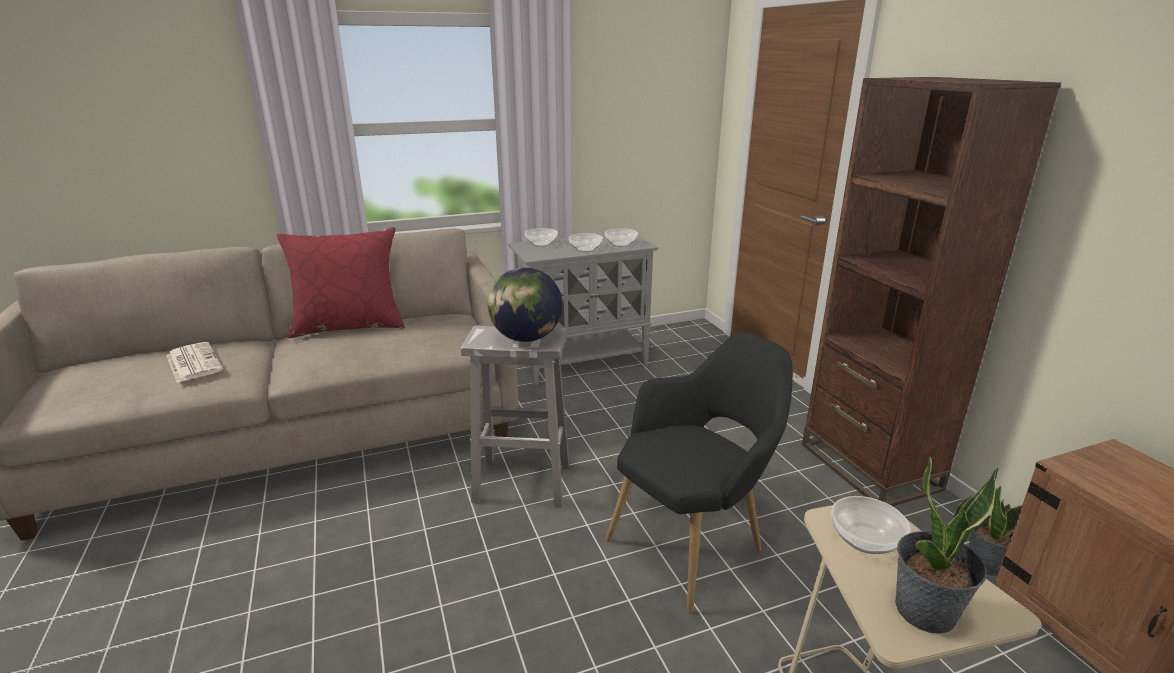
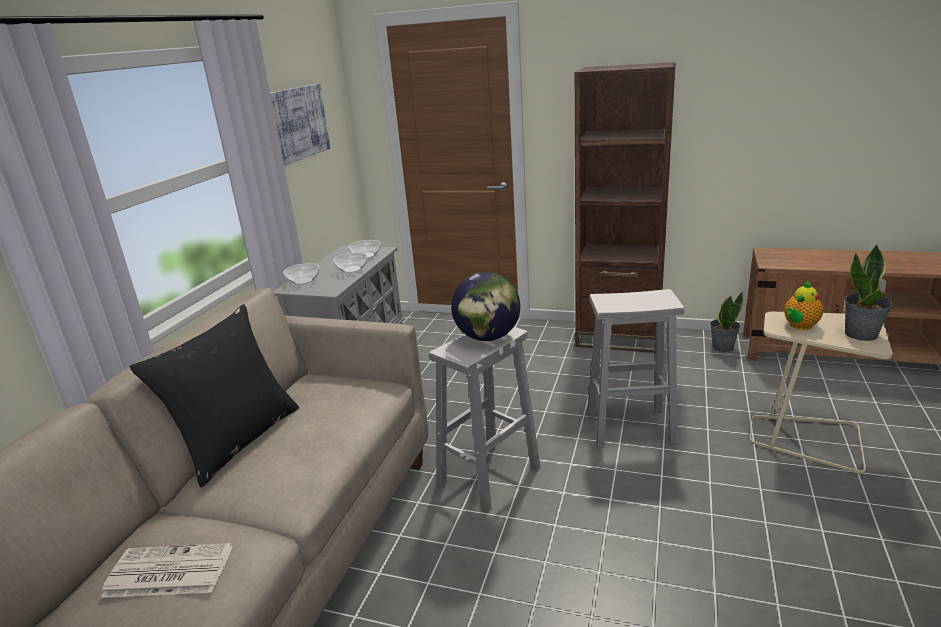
camera: 50 degrees left, 0 degrees up
(349, 326) = (237, 440): red pillow -> black pillow
(623, 101) = (296, 123): none -> picture
(694, 544) = (631, 427): black armchair -> white stool
(866, 539) = (799, 326): bowl -> teapot

